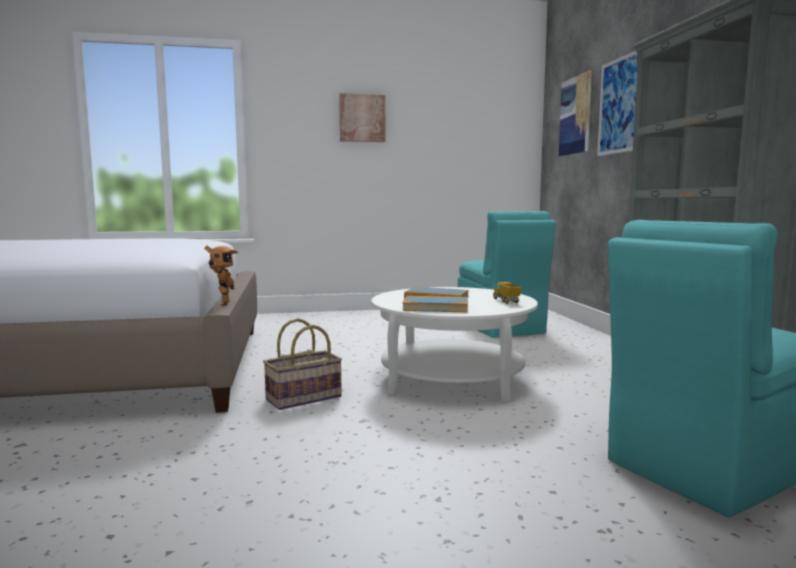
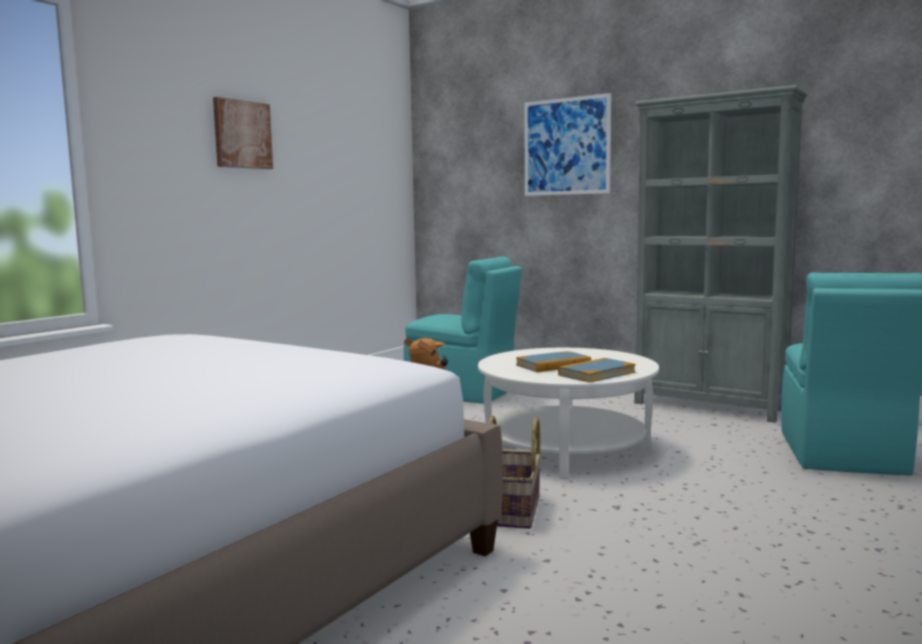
camera: 45 degrees left, 0 degrees up
(506, 301) = (611, 356): toy truck -> none
(575, 115) = (479, 149): picture -> none

